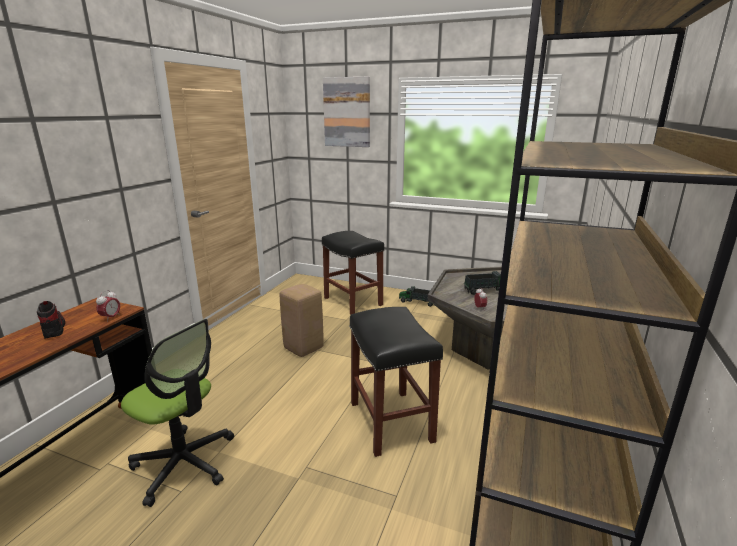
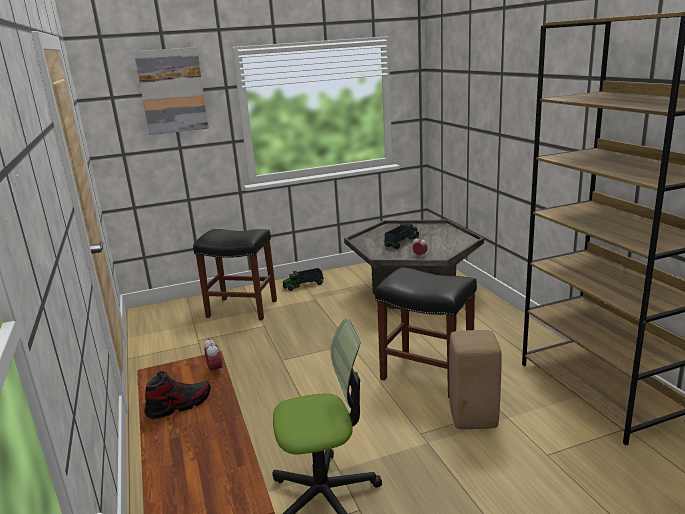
camera: 40 degrees left, 0 degrees up
(53, 328) = (179, 405): shoe -> shoe turned 135 degrees clockwise
(302, 348) = (265, 365): beige stool -> beige stool (472, 418)

